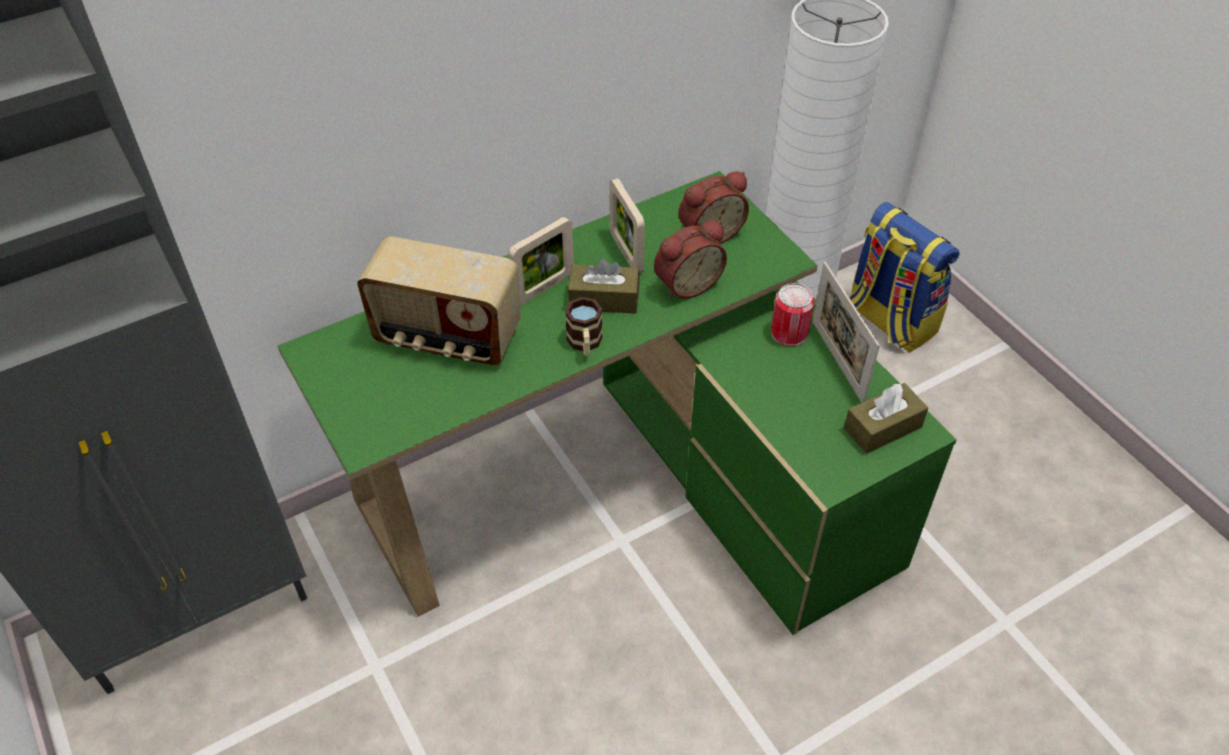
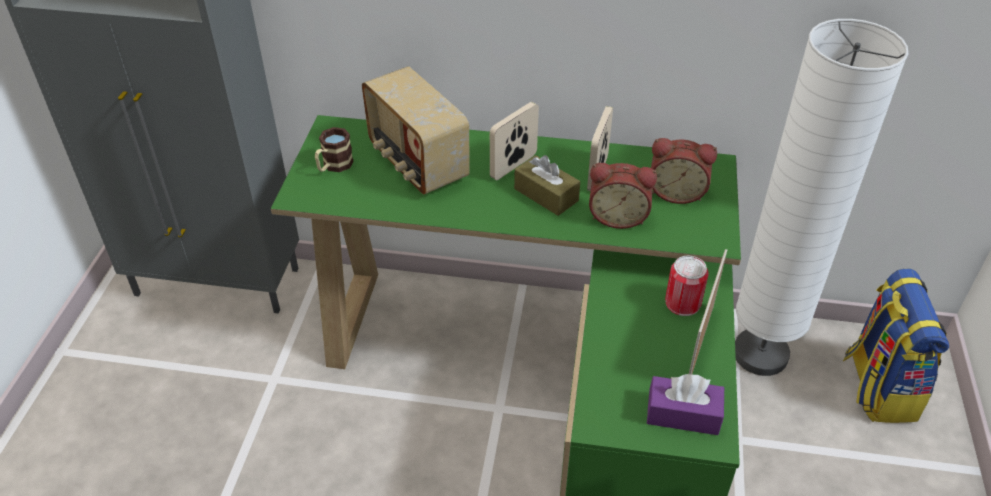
camera: 40 degrees right, 5 degrees down
(543, 288) = (513, 166): picture frame -> picture frame turned 135 degrees clockwise
(585, 344) = (499, 215): mug -> mug (334, 166)
(882, 427) = (683, 414): brown tissue box -> purple tissue box

